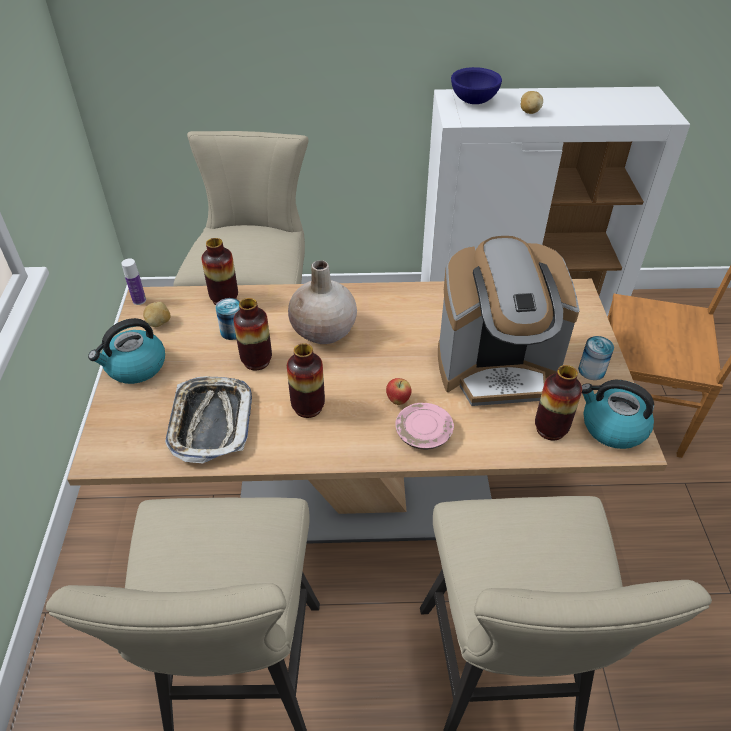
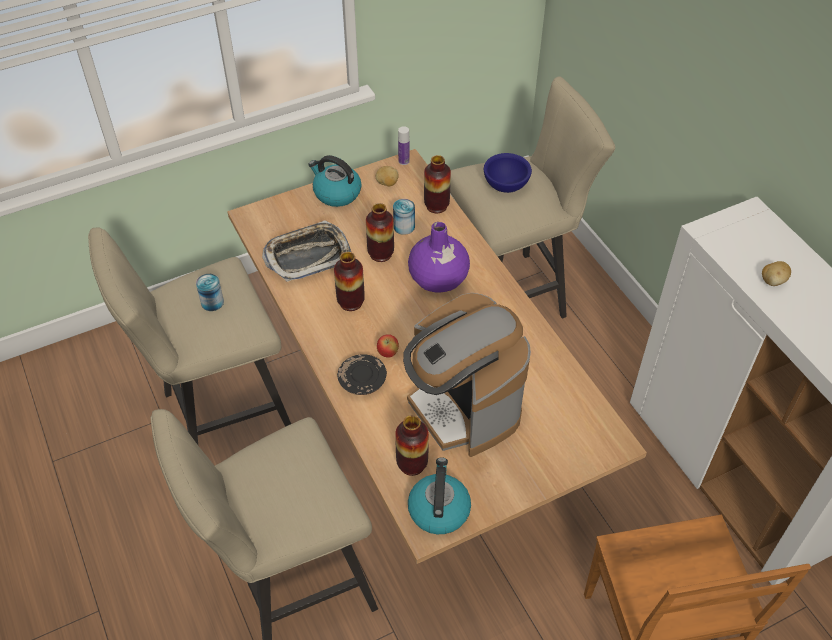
camera: 65 degrees right, 5 degrees up
(324, 331) = (438, 279): beige vase -> purple vase
(423, 433) = (362, 380): pink plate -> black plate
(473, 101) = (757, 232): blue bowl -> blue bowl (506, 185)
(591, 370) = (503, 479): can -> can (212, 302)

